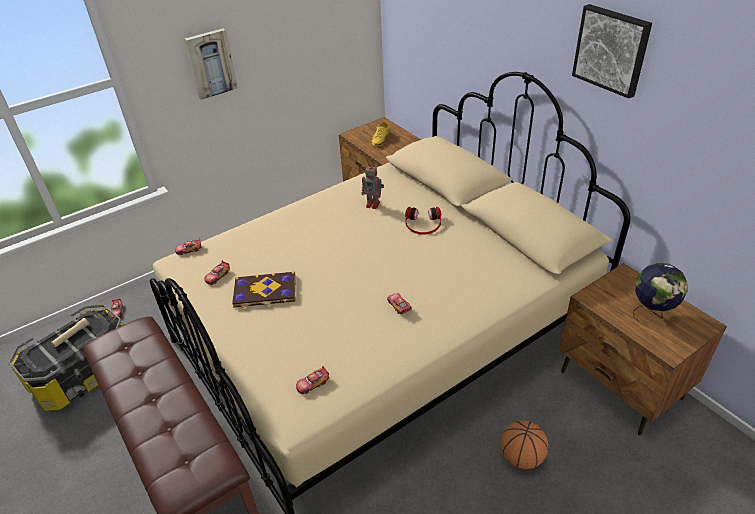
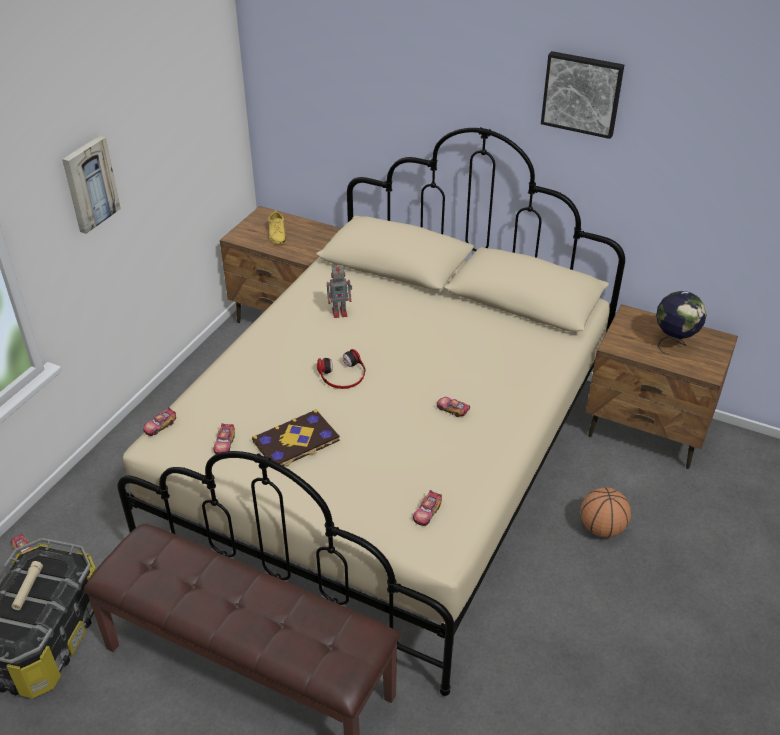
camera: 30 degrees left, 0 degrees up
(423, 224) = (411, 319): headphones -> headphones (343, 375)

